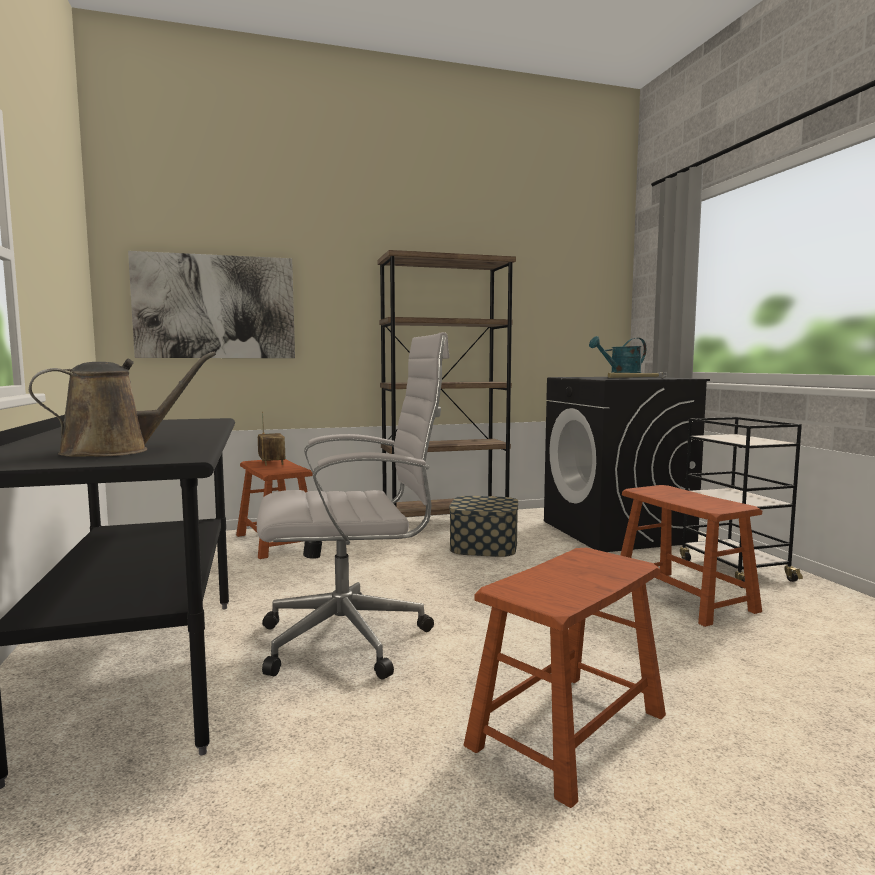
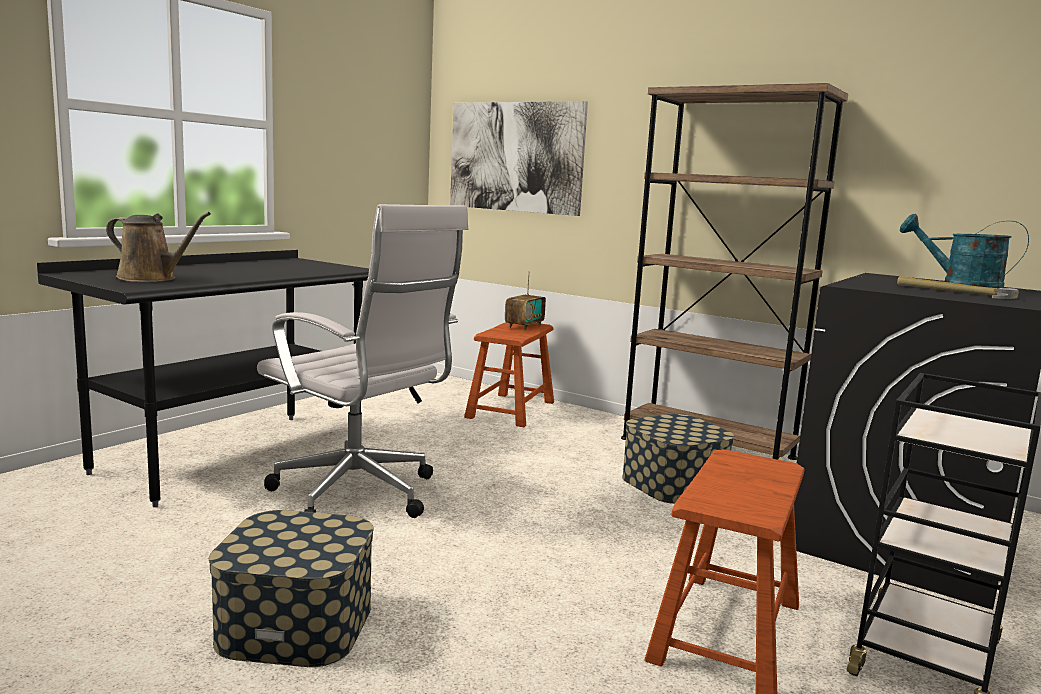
camera: 50 degrees right, 5 degrees up
(569, 730) = (295, 623): brown stool -> storage box

